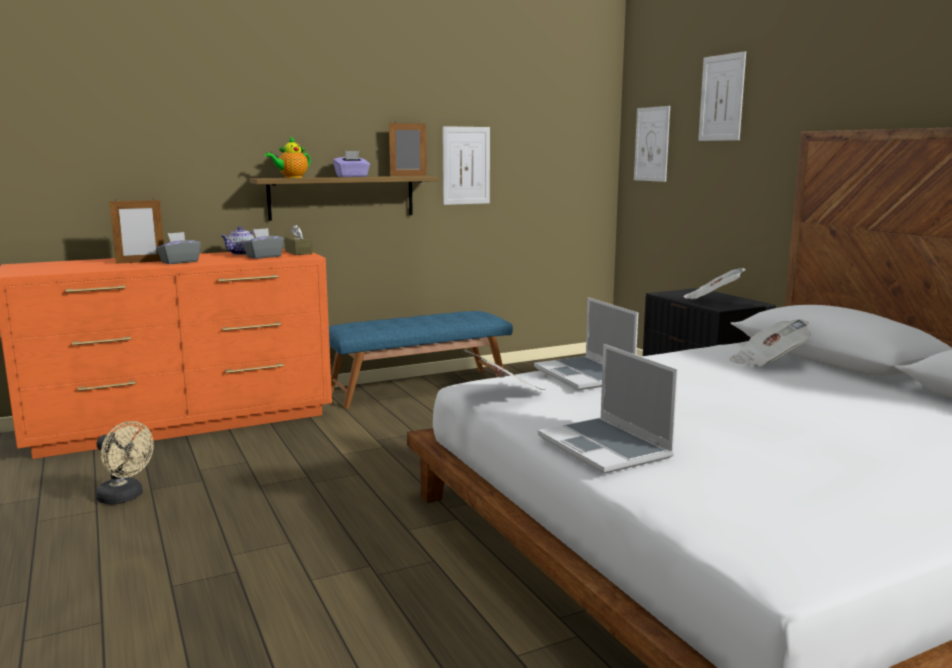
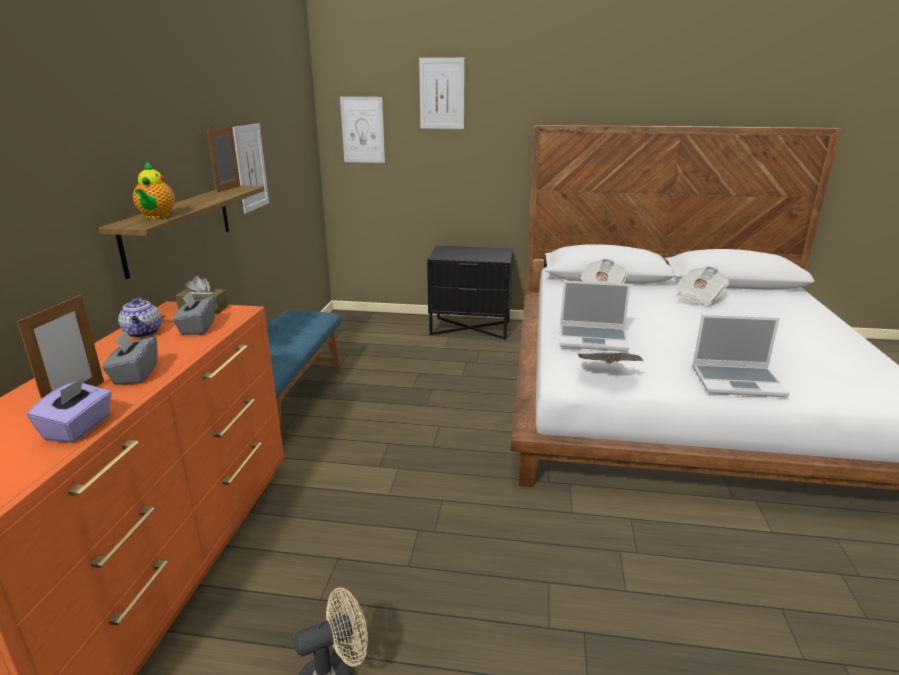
camera: 55 degrees left, 10 degrees up
(352, 177) = (199, 201): purple tissue box -> purple tissue box (79, 428)
(712, 299) = (475, 253): newspaper -> newspaper (697, 299)

